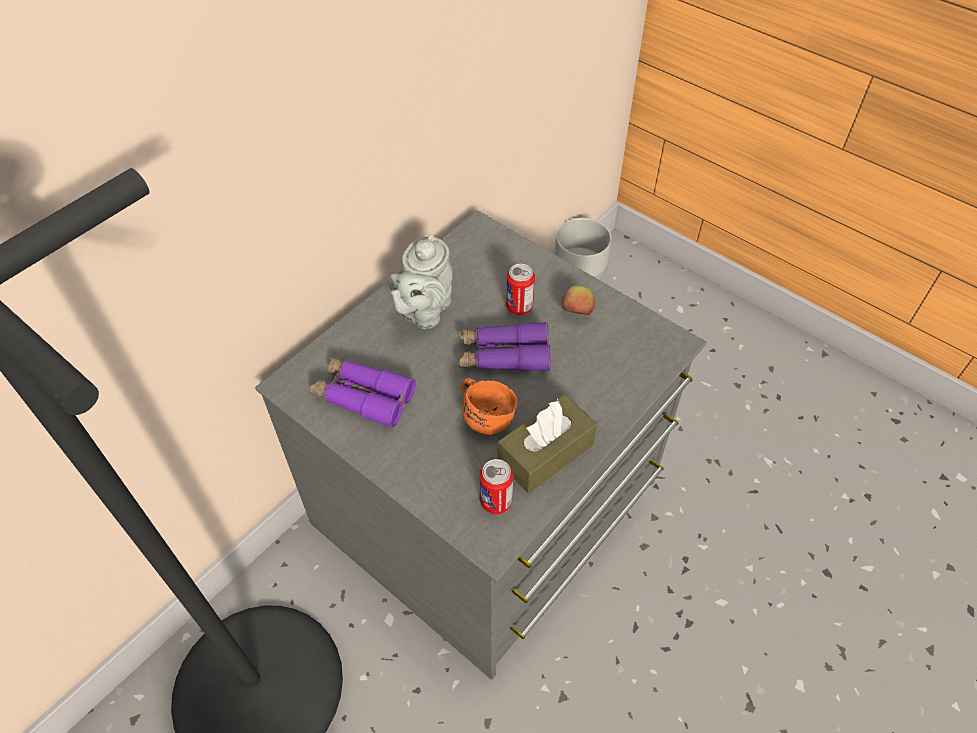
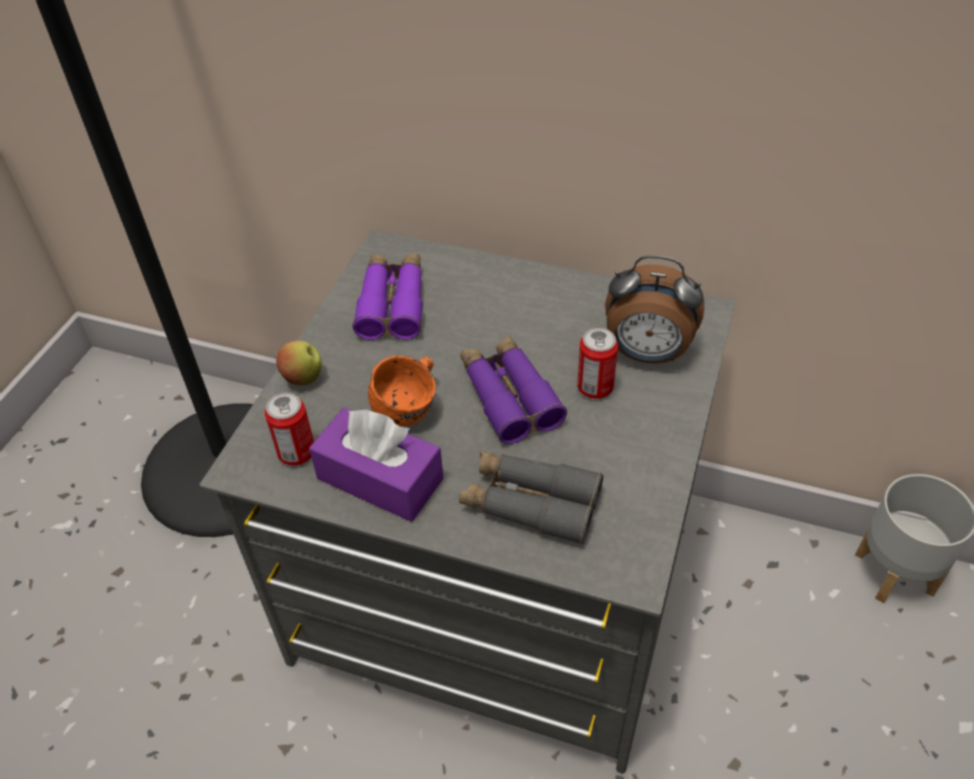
camera: 70 degrees right, 5 degrees down
(424, 311) = (536, 309): grey teapot -> none
(503, 270) = (647, 354): none -> alarm clock
(545, 453) = (380, 478): brown tissue box -> purple tissue box
(577, 313) = (620, 447): apple -> apple (303, 378)
(603, 374) = (530, 503): none -> grey binoculars

